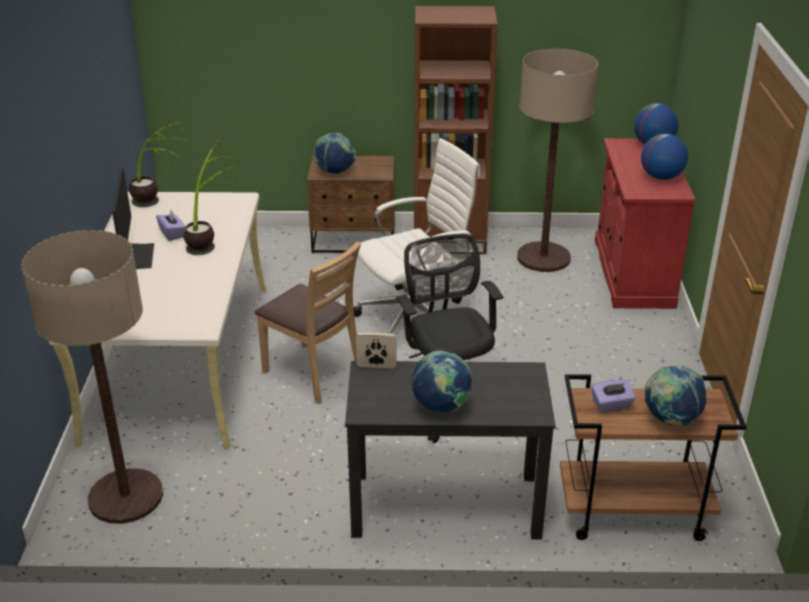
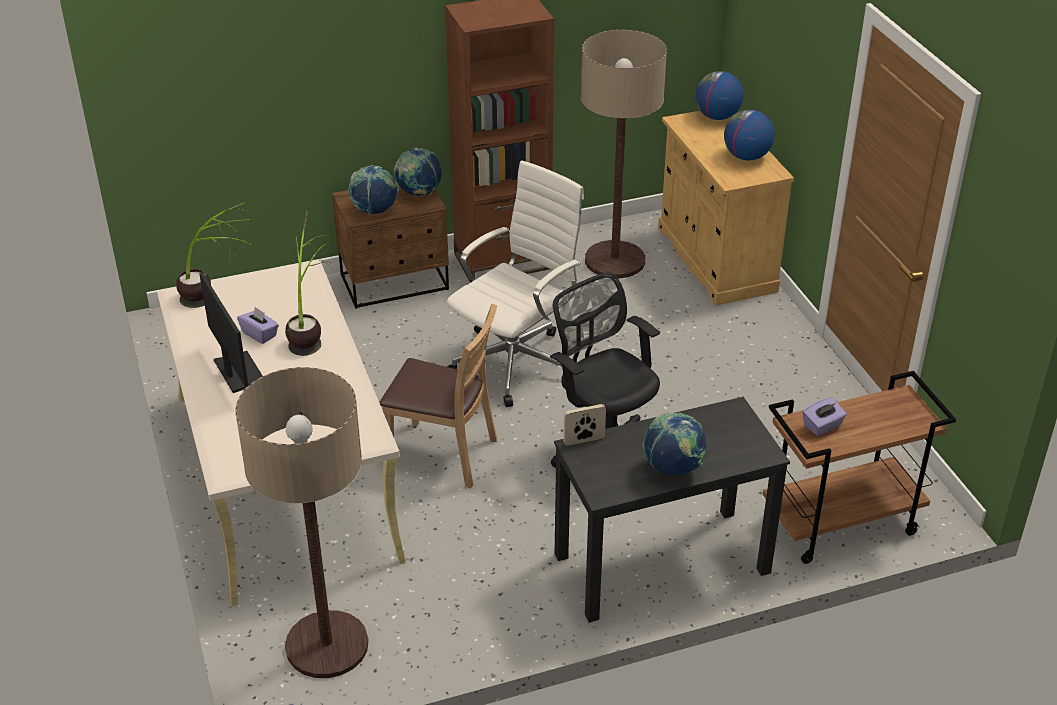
camera: 20 degrees left, 5 degrees up
(632, 273) = (715, 259): red cabinet -> beige cabinet
(670, 420) = (882, 428): globe -> globe (419, 193)

